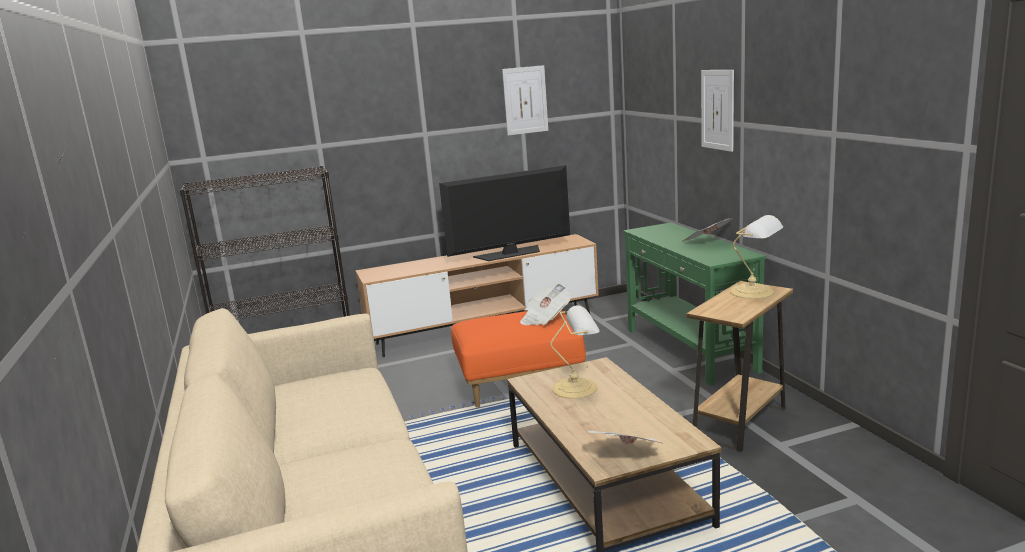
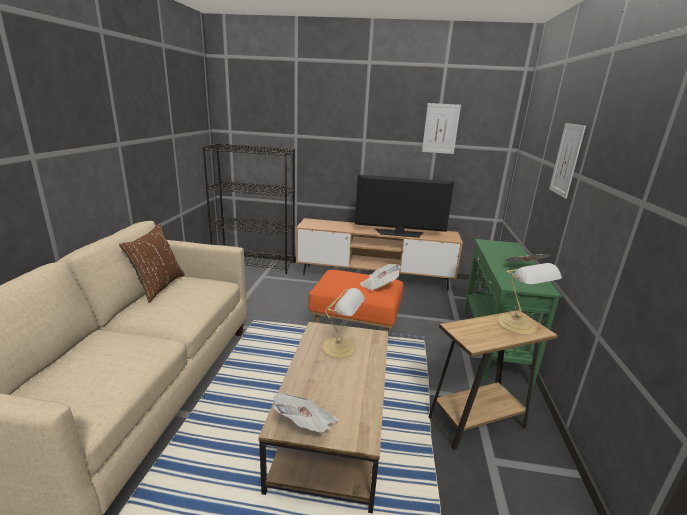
camera: 25 degrees right, 5 degrees up
(279, 401) = (158, 287): none -> brown pillow

